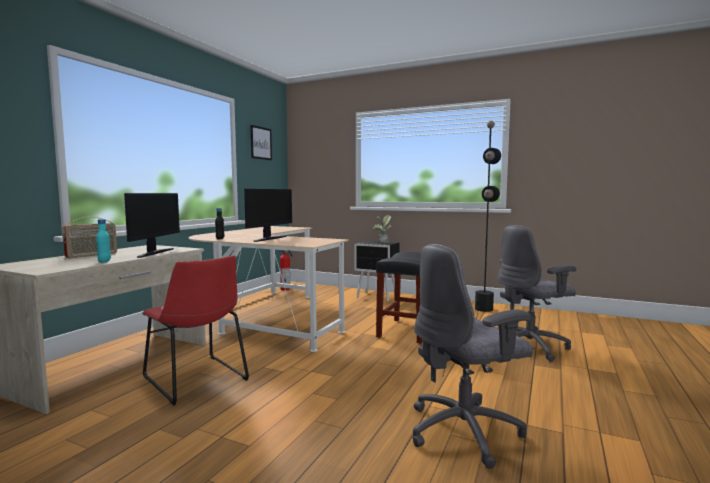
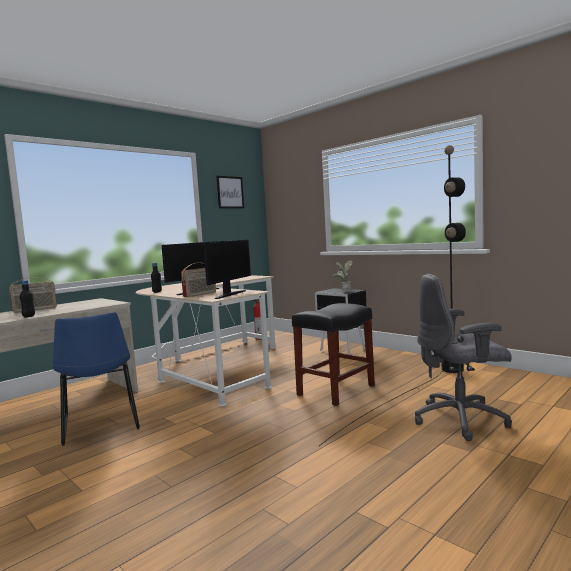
camera: 20 degrees right, 0 degrees up
(104, 261) = (29, 316): turquoise bottle -> black bottle
(154, 253) = (82, 307): monitor -> monitor (229, 294)
(197, 380) = (100, 424): red chair -> blue chair
(281, 241) = (200, 294): none -> radio
(465, 431) = (281, 508): grey office chair -> none

